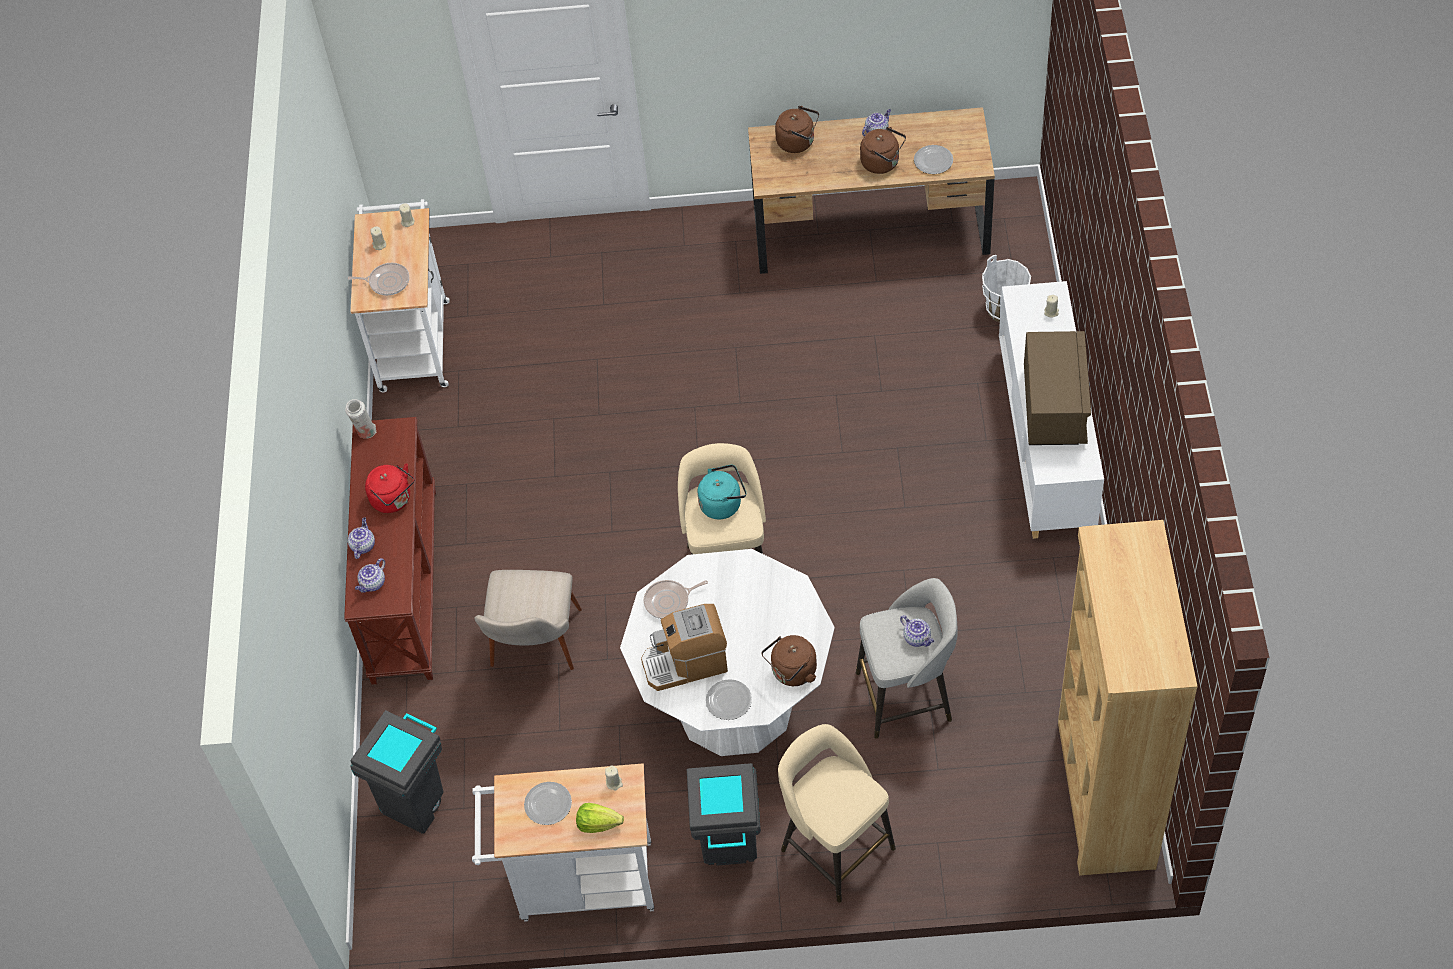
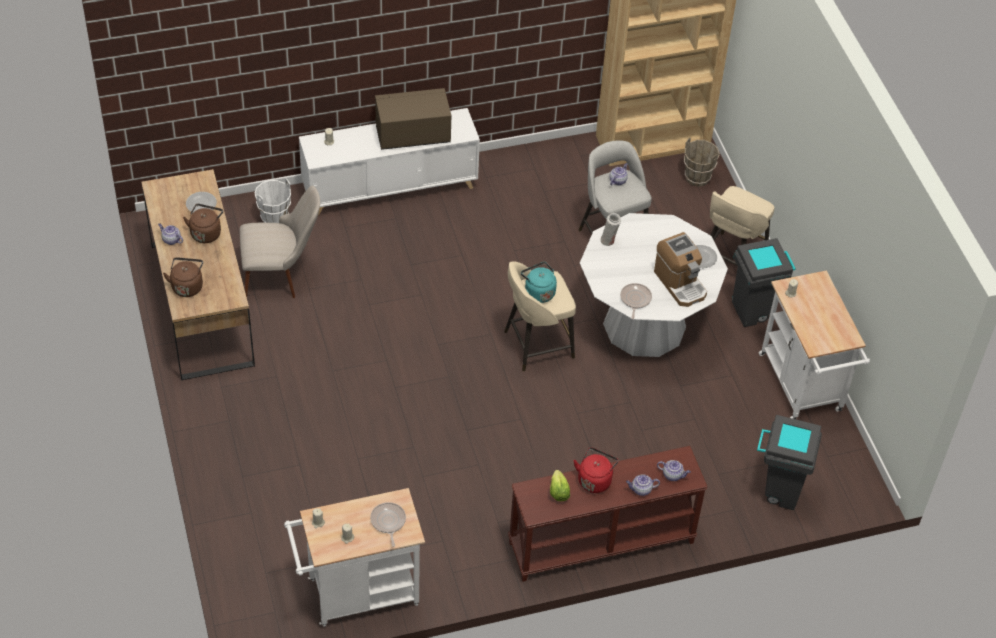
camera: 110 degrees left, 5 degrees down
(365, 433) = (535, 514): white vase -> white vase (609, 241)
(534, 653) = (637, 446): beige chair -> beige chair (281, 276)
(547, 804) = (818, 324): plate -> none
(598, 824) = (822, 296): lettuce -> lettuce (558, 492)
(669, 601) = (635, 299): frying pan -> frying pan turned 135 degrees counterclockwise
(792, 673) = (670, 229): brown kettle -> none
(1017, 842) = (697, 177): none -> brown bucket

